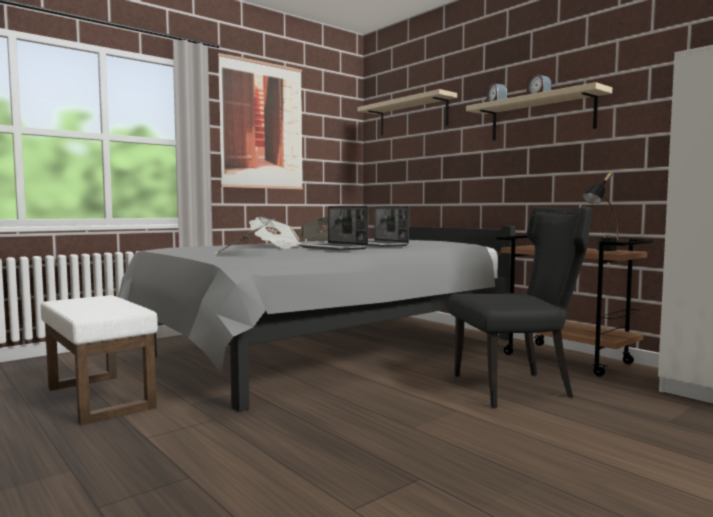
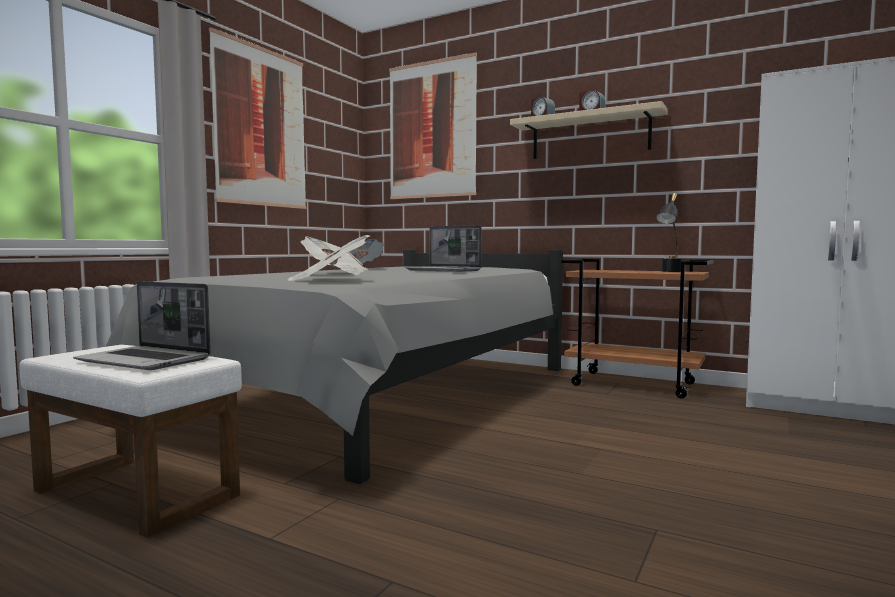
camera: 20 degrees left, 0 degrees up
(334, 248) = (413, 273): laptop -> laptop (146, 360)
(412, 116) = (432, 129): beige shelf -> picture
(516, 387) = (625, 417): black chair -> none

